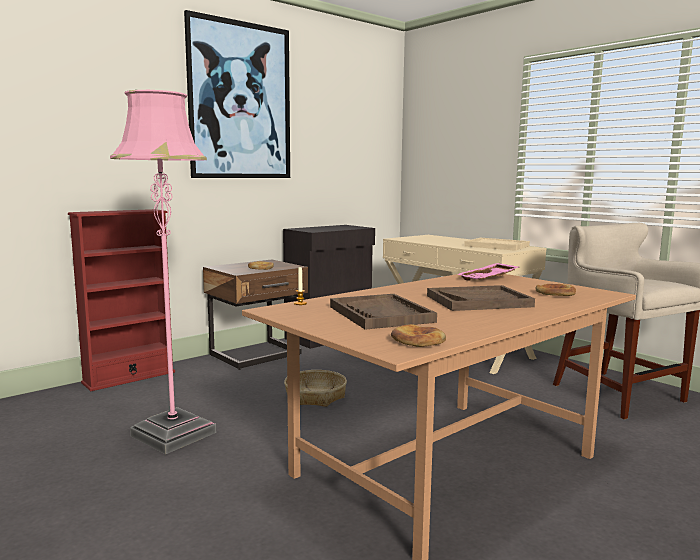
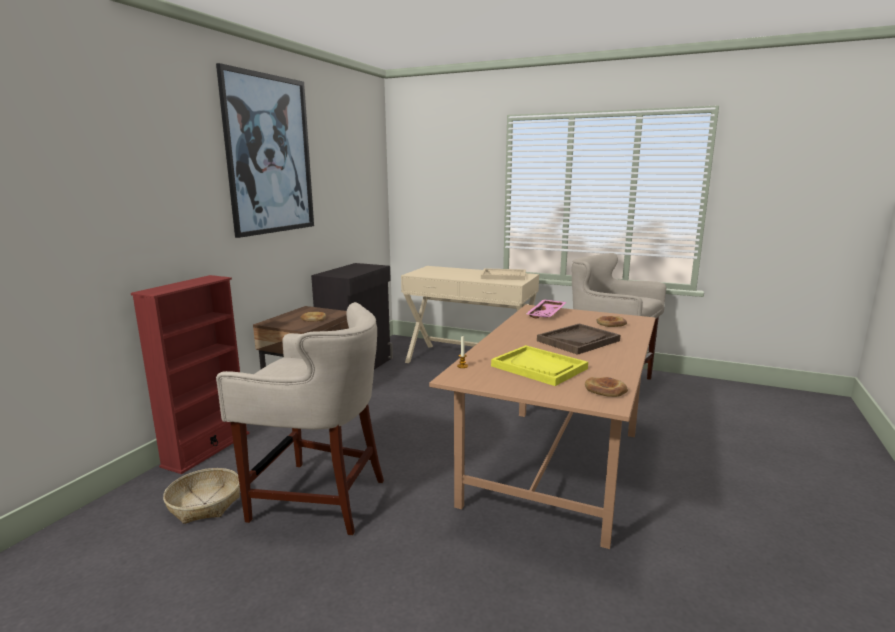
camera: 25 degrees left, 5 degrees up
(173, 434) = (318, 497): pink floor lamp -> beige stool
(315, 396) = (404, 430): basket -> basket (204, 504)
(381, 314) = (539, 367): brown tray -> yellow tray

